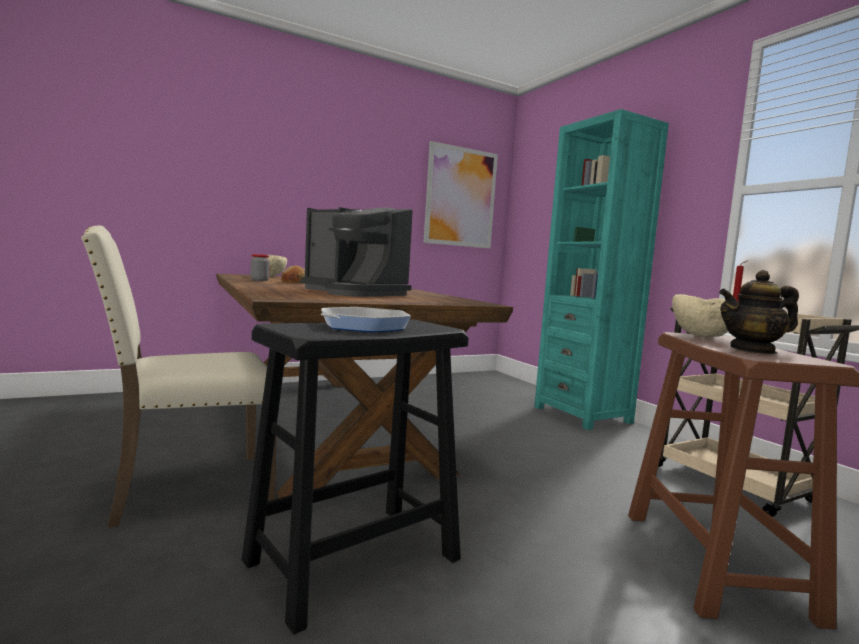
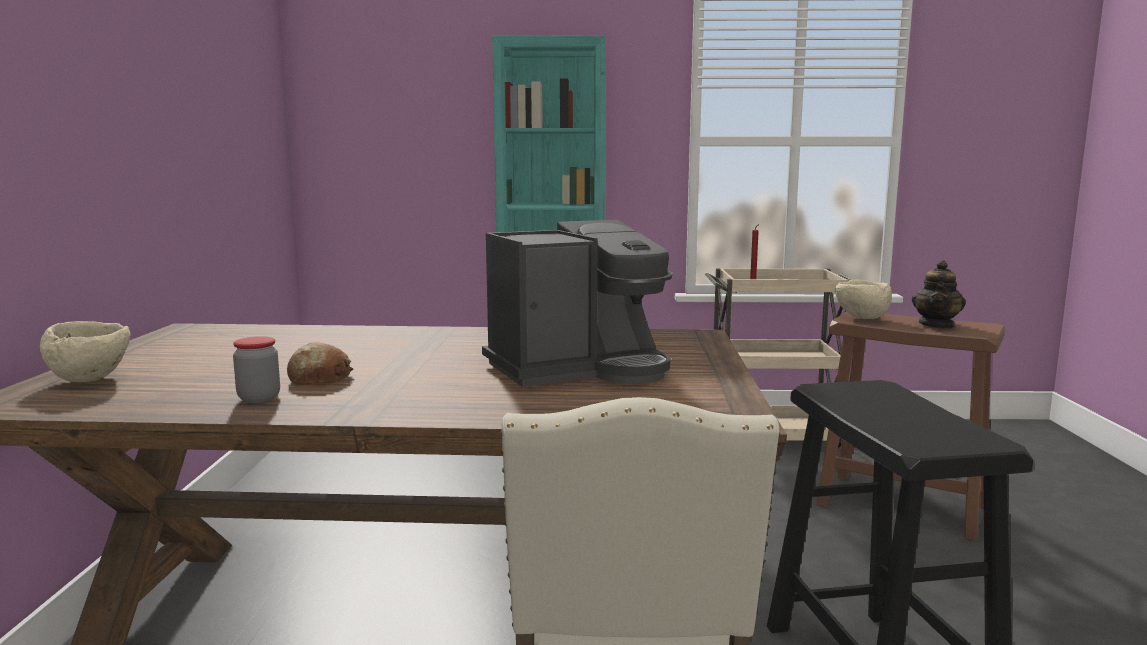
camera: 60 degrees left, 5 degrees up
(364, 326) = (888, 413): frying pan -> none
(460, 197) = (248, 122): picture -> none

